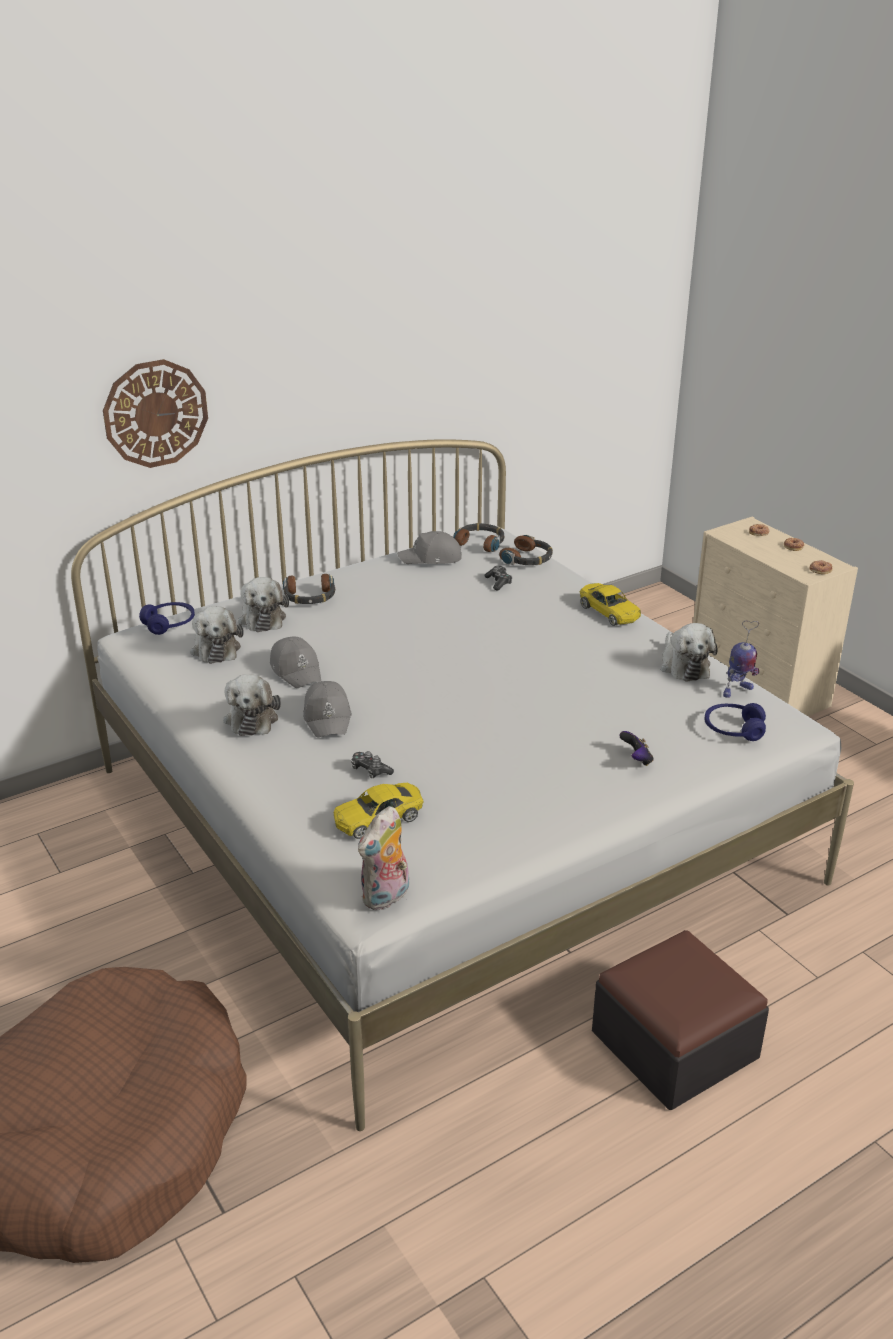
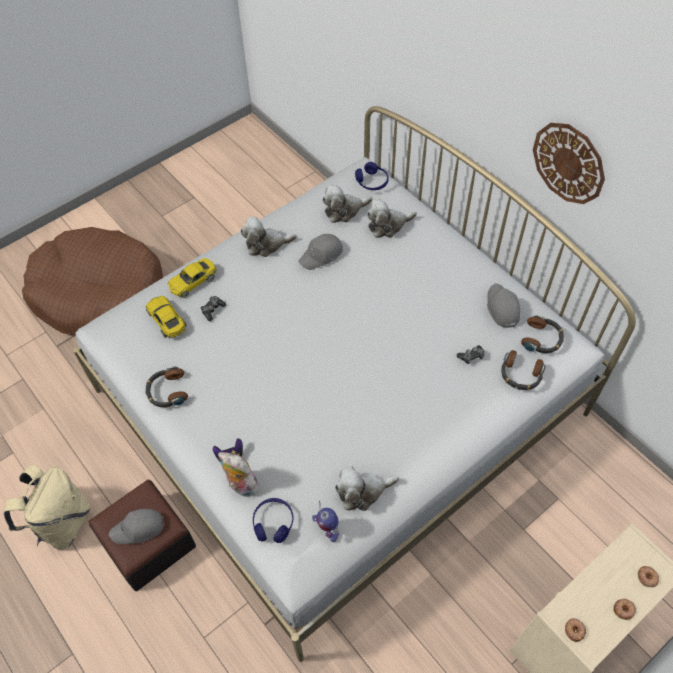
camera: 85 degrees right, 25 degrees up
(155, 413) = (428, 72): wall clock -> wall clock (568, 163)
(309, 597) = (421, 244): headphones -> headphones (167, 391)
(328, 717) = (268, 280): grey cap -> grey cap (138, 529)
(386, 897) = (105, 335): plush toy -> plush toy (241, 486)
(609, 612) = (439, 437): yellow toy car -> yellow toy car (193, 281)
(643, 1172) = (62, 523): none -> beige backpack

